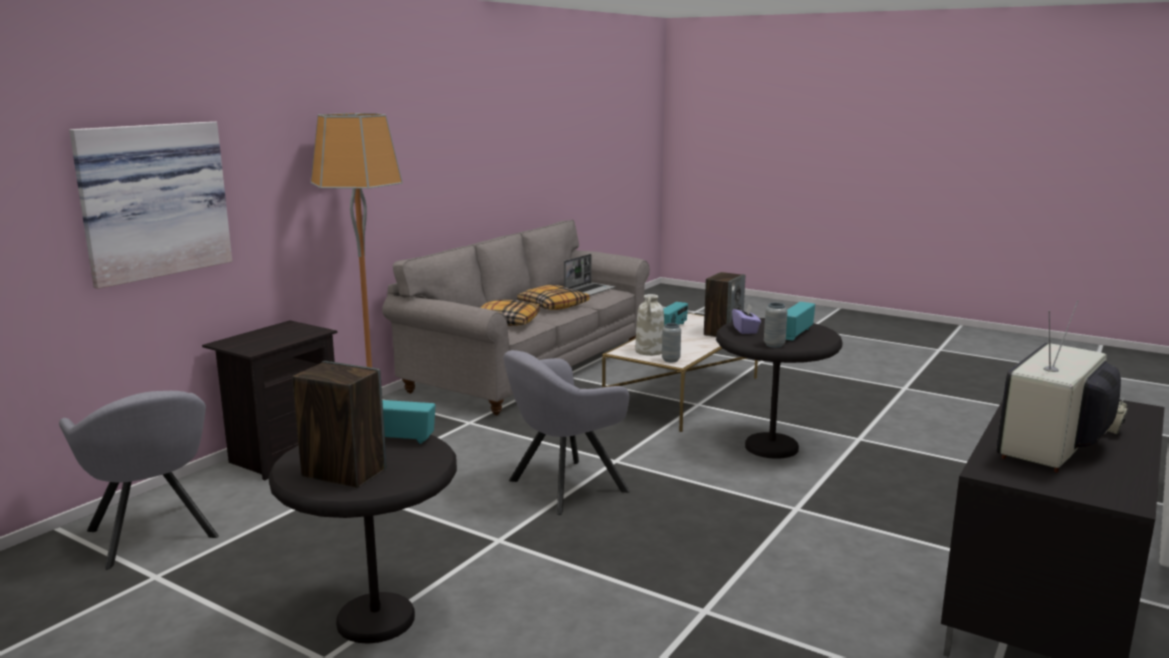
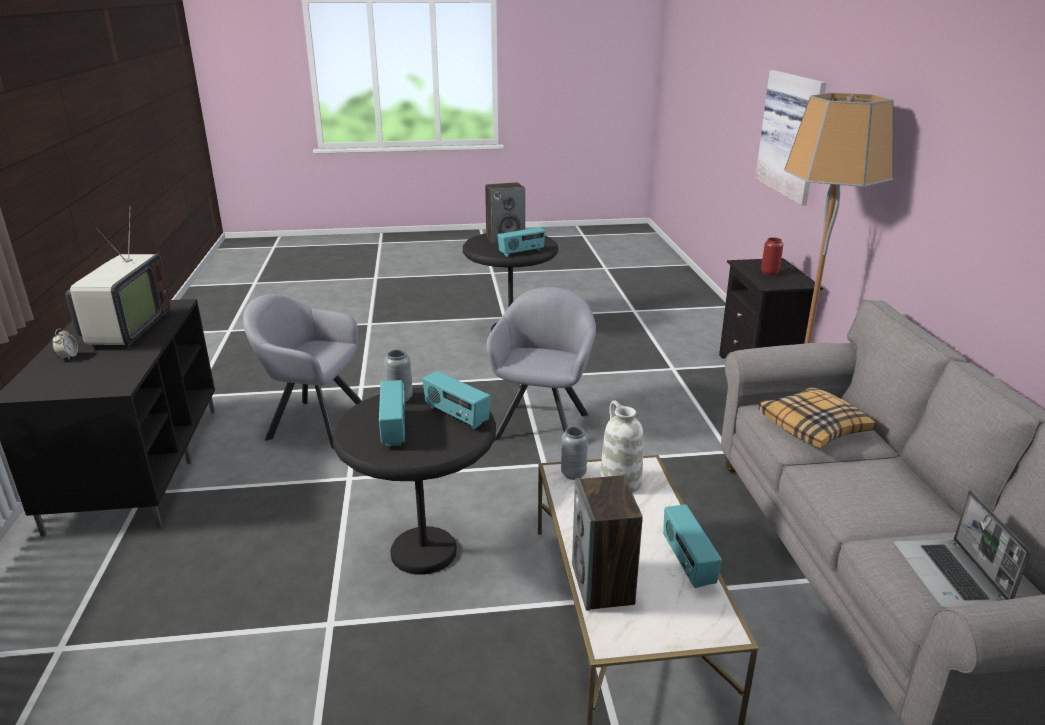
camera: 140 degrees right, 10 degrees up
(153, 537) = (681, 318): grey armchair -> grey armchair (312, 422)
(274, 337) = (769, 273): none -> red vase
(553, 305) = (884, 503): pillow -> none
(745, 330) = (456, 416): purple tissue box -> radio

